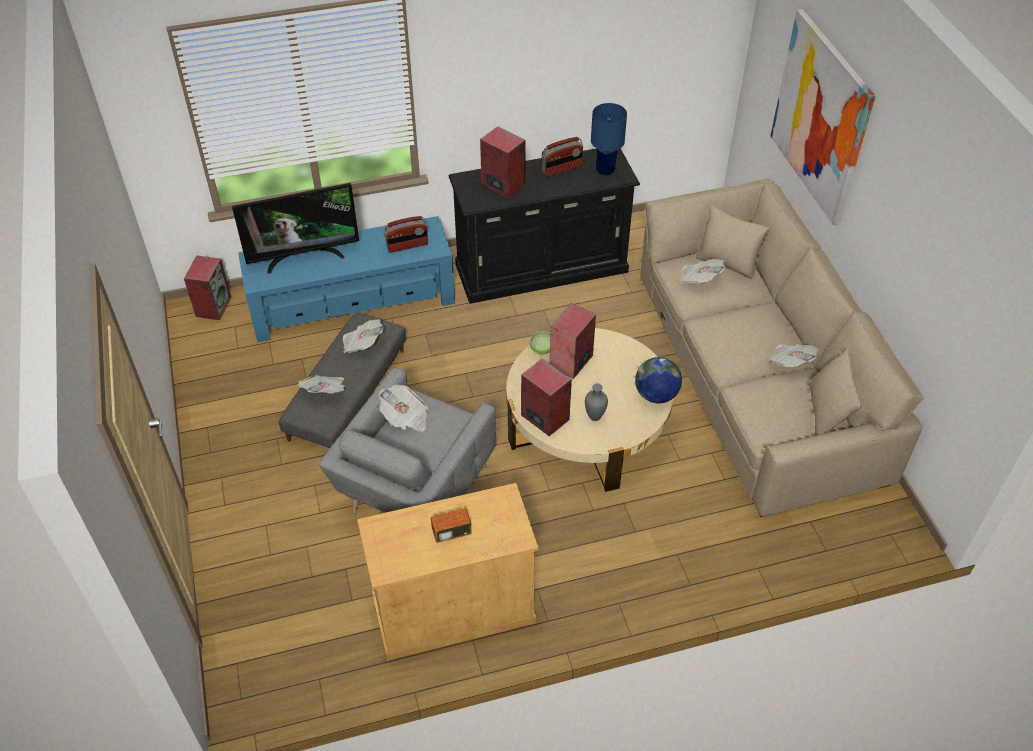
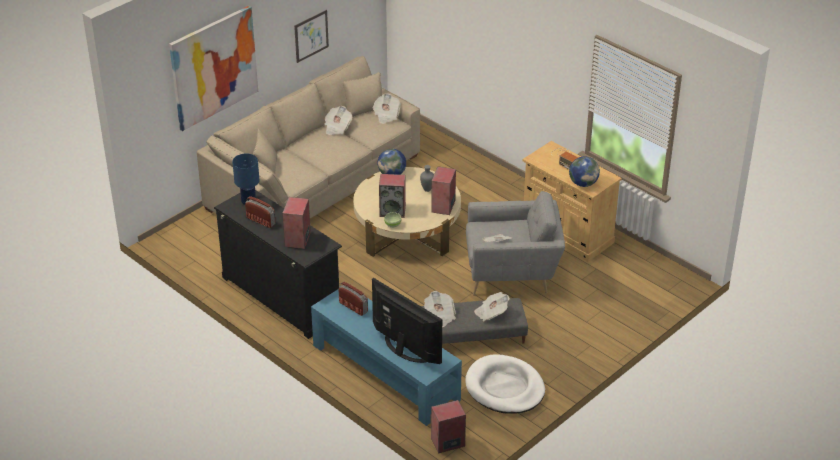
camera: 120 degrees left, 10 degrees down
(238, 387) = (504, 388): none -> white dog bed
(398, 525) = (583, 183): none -> globe
(699, 279) = (293, 173): newspaper -> newspaper (386, 115)
(910, 271) = (311, 36): none -> picture

